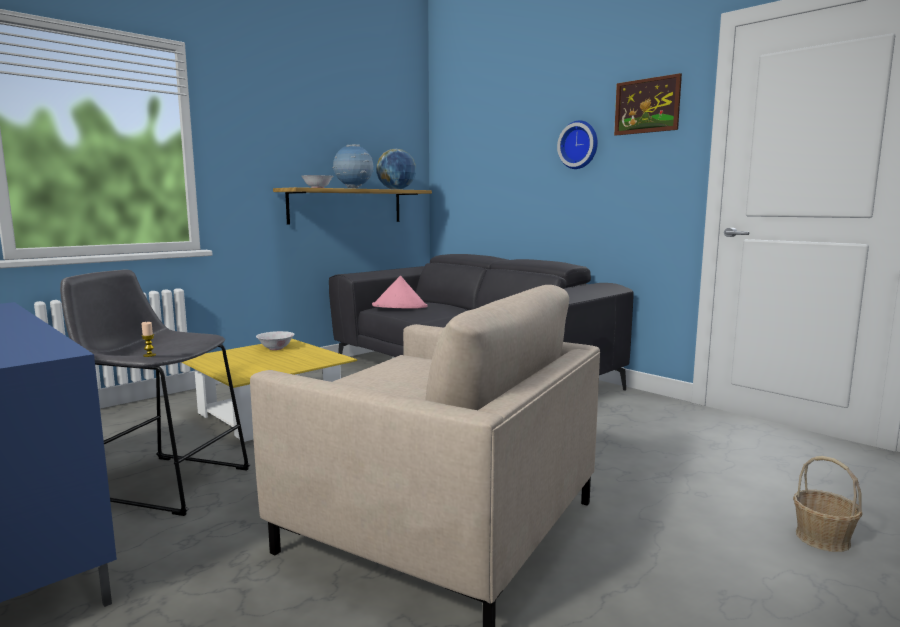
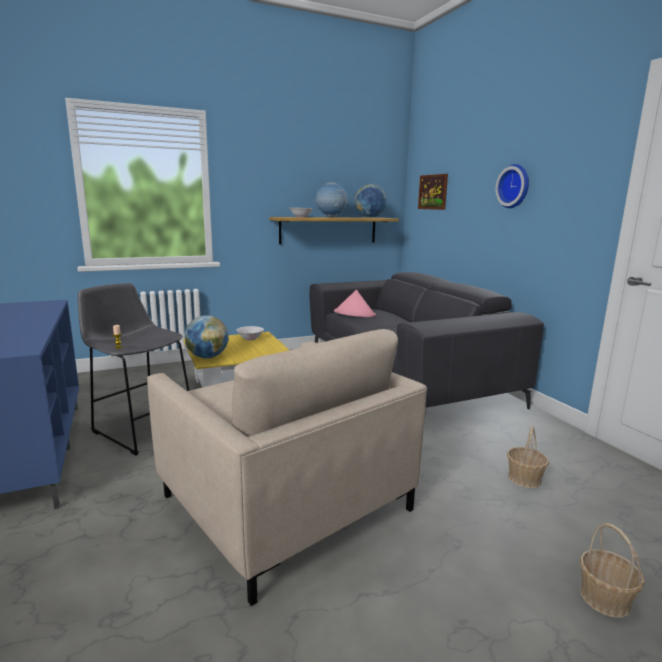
camera: 20 degrees right, 5 degrees up
(236, 373) = (207, 357): none -> globe
(647, 106) = (574, 152): picture -> picture (432, 192)
(672, 453) = (524, 479): none -> basket

